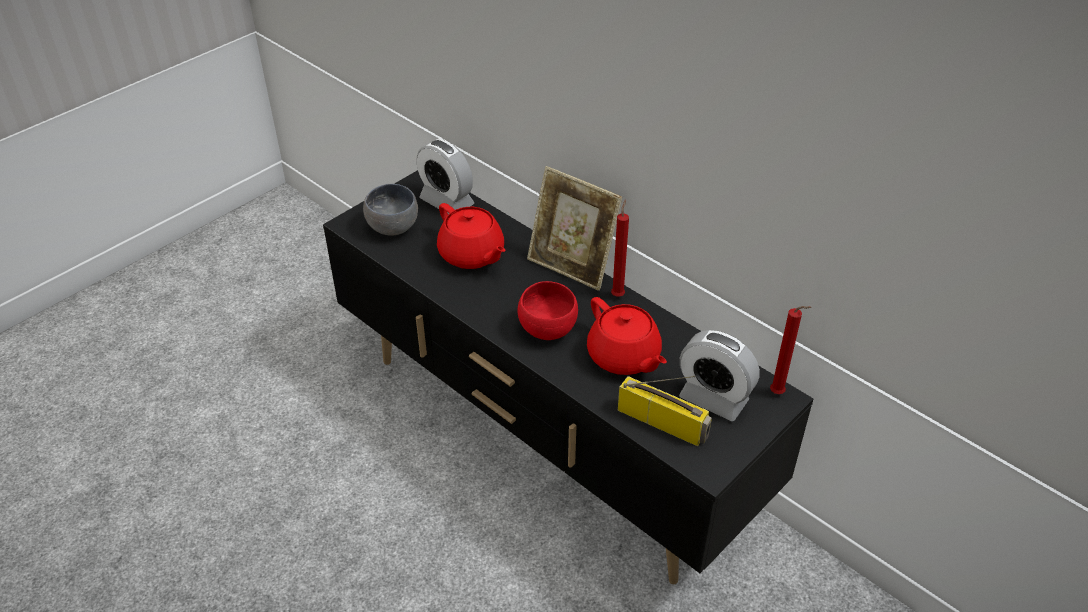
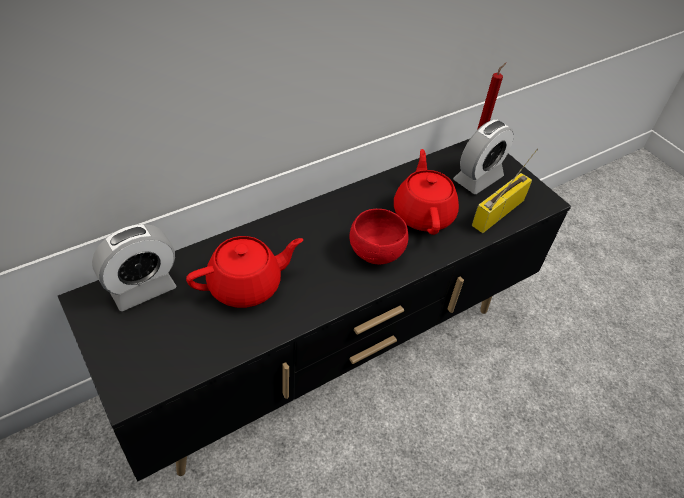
camera: 80 degrees left, 5 degrees up
(394, 228) = (164, 347): grey bowl -> none
(571, 266) = (296, 216): picture frame -> none
(618, 294) = (345, 197): red candle -> none
(624, 357) = (423, 213): red teapot -> red teapot turned 75 degrees counterclockwise

